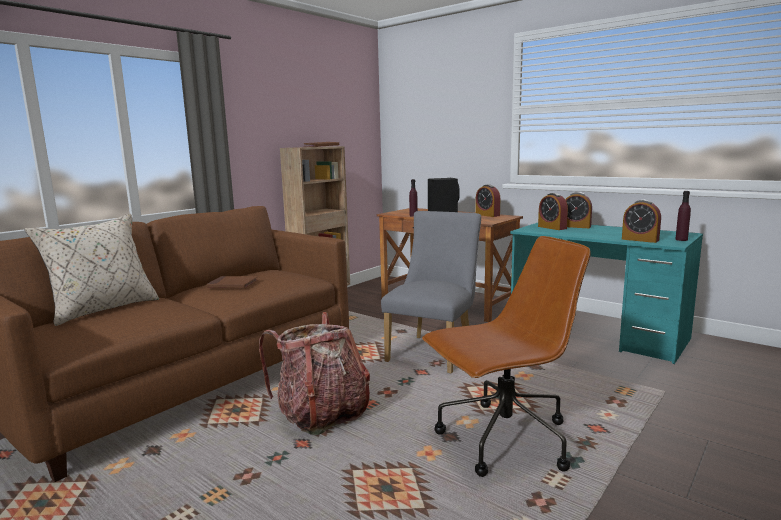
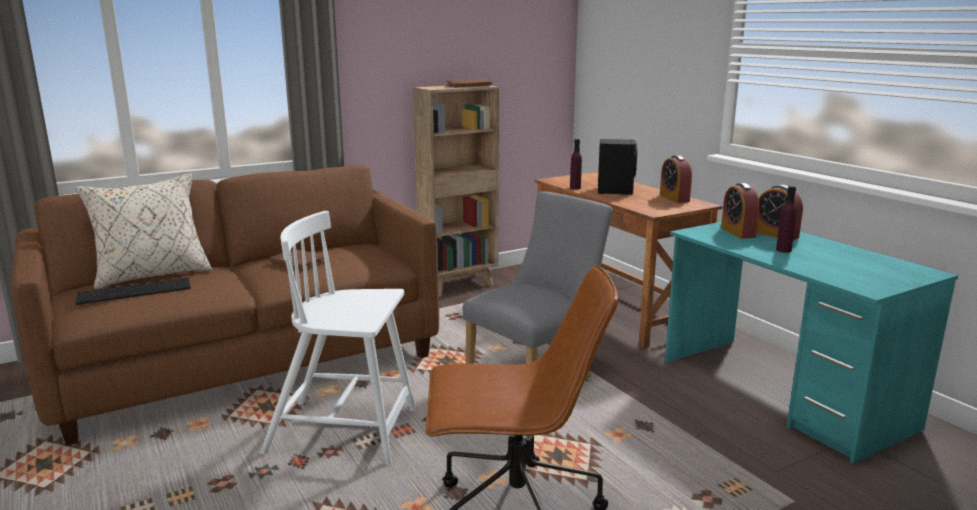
camera: 20 degrees right, 5 degrees up
(101, 321) = (136, 290): none -> keyboard
(322, 414) = (345, 431): backpack -> white chair
(640, 240) = (830, 274): alarm clock -> none
(681, 239) = (897, 283): purple bottle -> purple bottle (783, 250)

